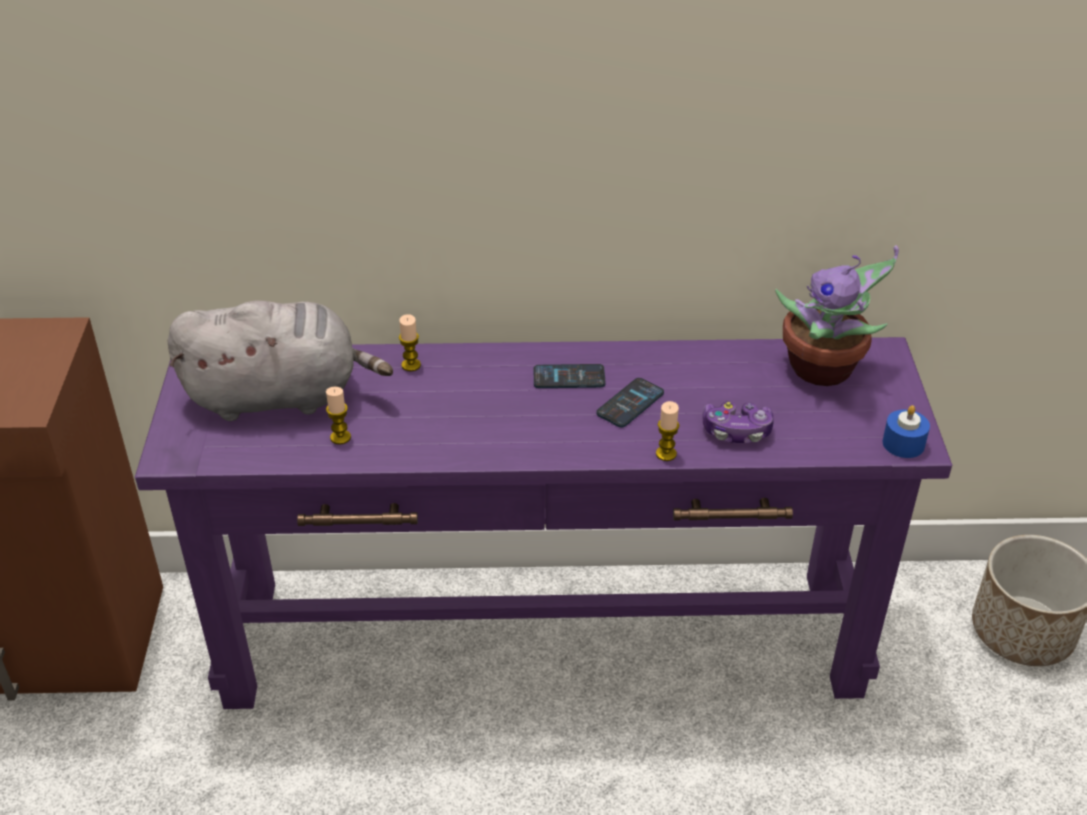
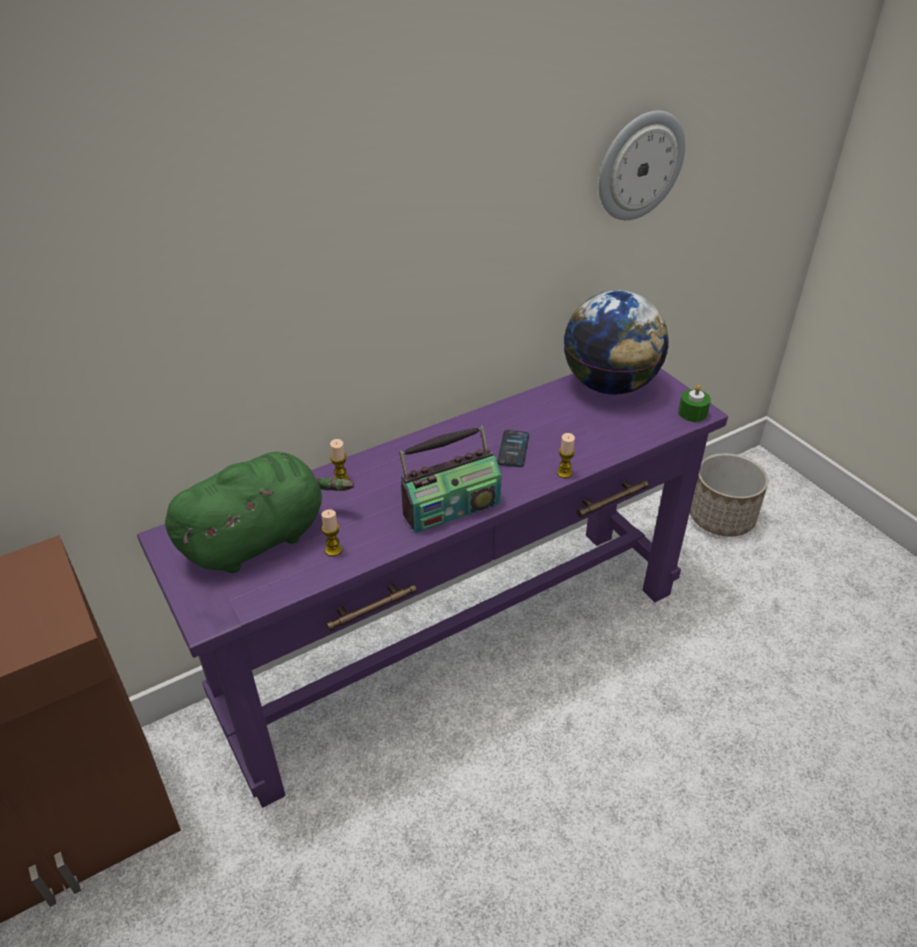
camera: 30 degrees left, 0 degrees up
(281, 396) = (260, 538): grey plush toy -> green plush toy
(499, 442) = (450, 508): none -> radio
(569, 377) = (458, 447): phone -> none
(736, 431) = (593, 442): game controller -> none
(824, 370) = (610, 385): potted plant -> globe
(903, 443) = (692, 413): blue candle -> green candle
(926, 80) = (639, 166): none -> wall clock

